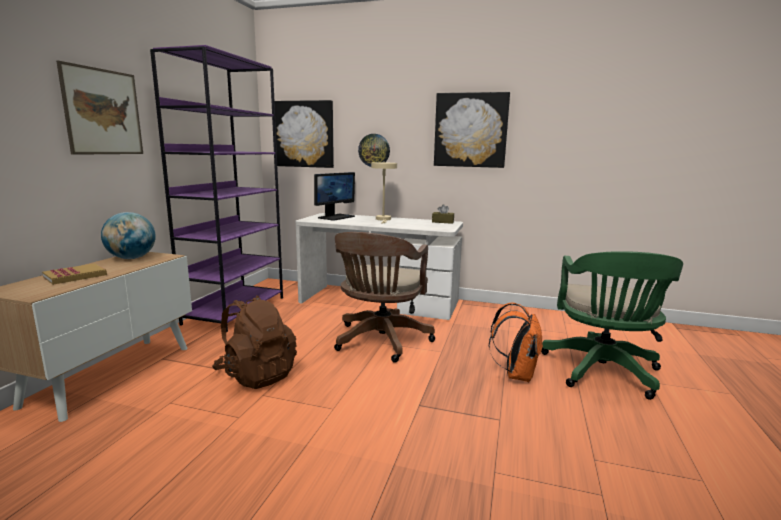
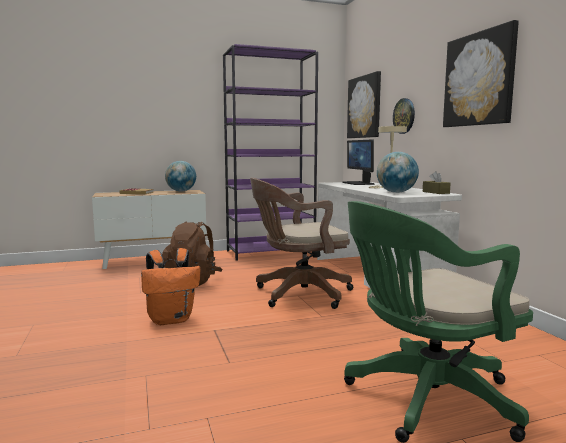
camera: 55 degrees right, 5 degrees down
(103, 112) = (185, 98): picture -> none
(336, 217) = (358, 183): monitor -> monitor turned 75 degrees clockwise
(425, 226) = (396, 192): none -> globe
(516, 374) = (330, 353): orange backpack -> orange backpack (171, 319)

